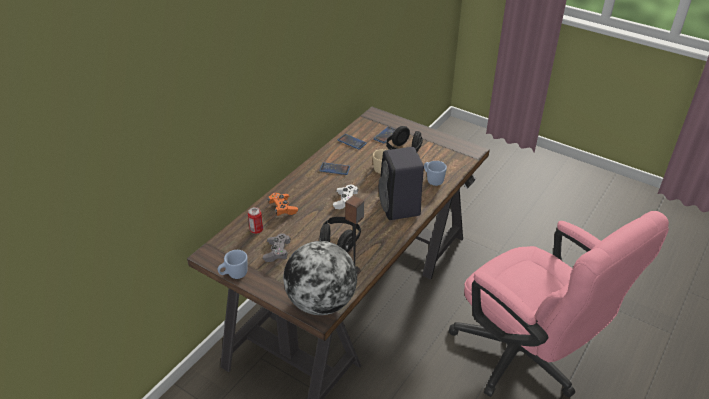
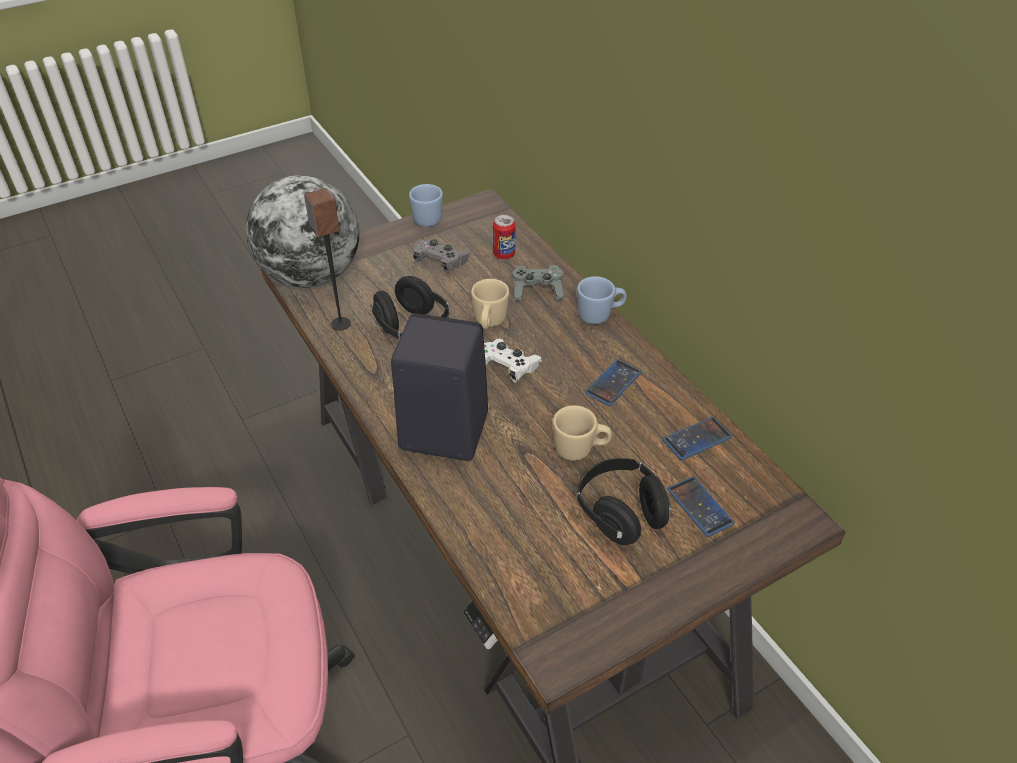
camera: 115 degrees right, 5 degrees up
(283, 208) = (537, 291): orange game controller -> grey game controller
(318, 217) = (489, 323): none -> beige mug
(432, 180) = (491, 519): blue mug -> blue mug (600, 315)

